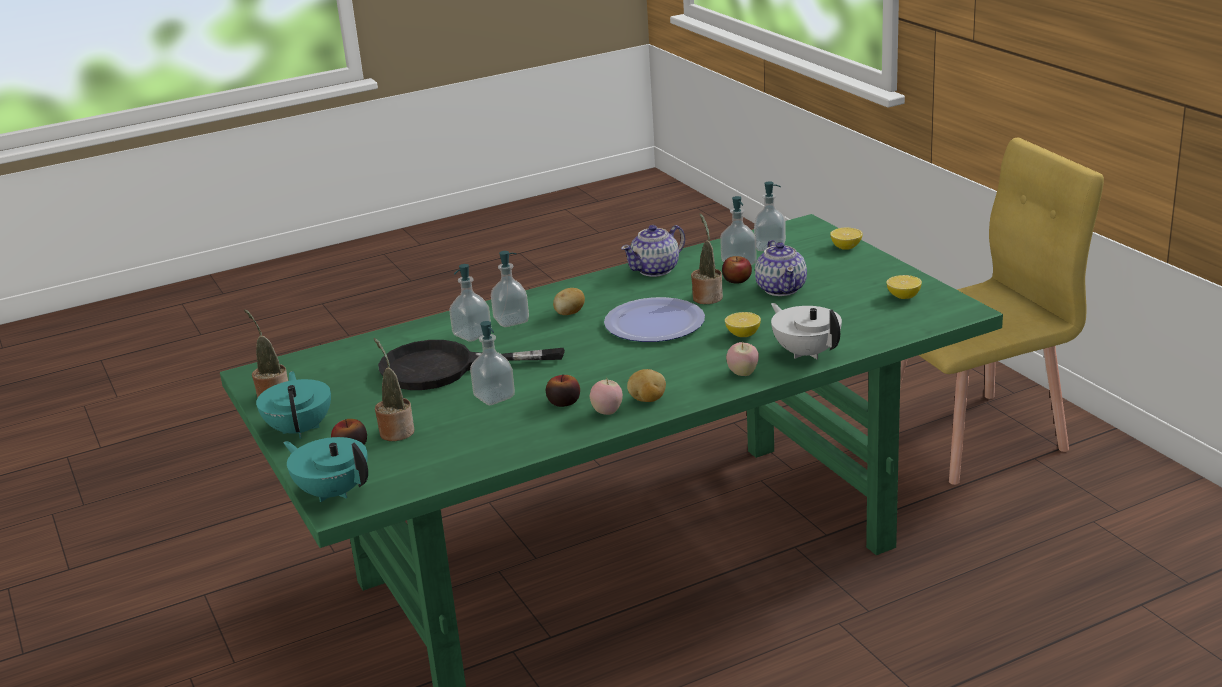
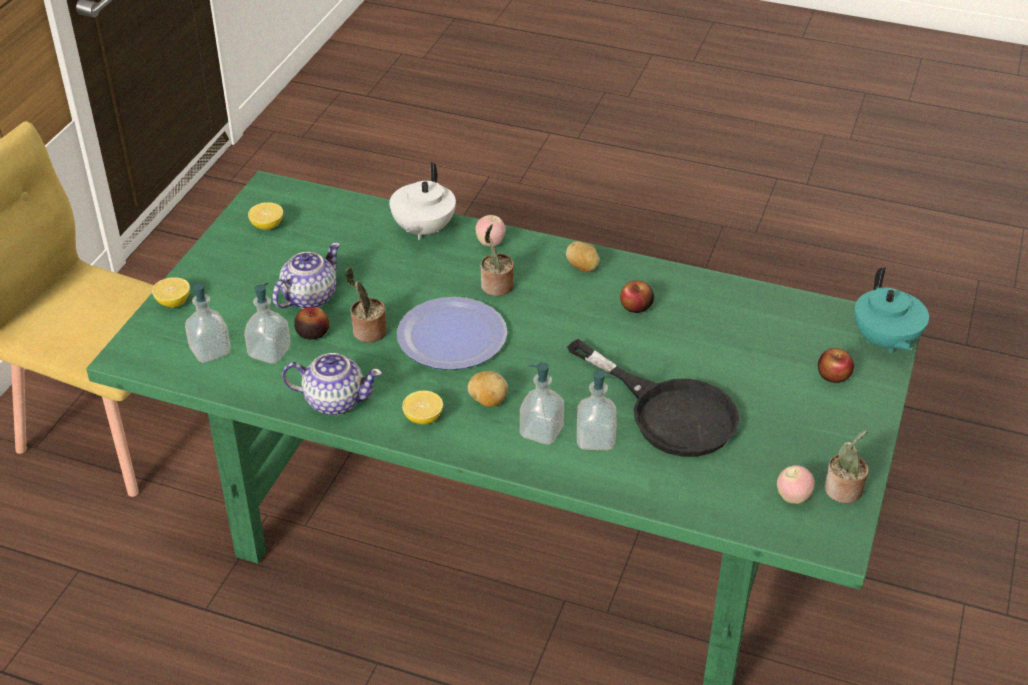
camera: 135 degrees left, 15 degrees up
(300, 429) = (854, 427): turquoise teapot -> none
(396, 431) = (783, 368): potted plant -> potted plant (496, 287)
(494, 397) = (674, 349): soap dispenser -> none
(607, 412) = (622, 277): apple -> apple (793, 497)
(743, 335) = (423, 275): lemon -> lemon (423, 418)

